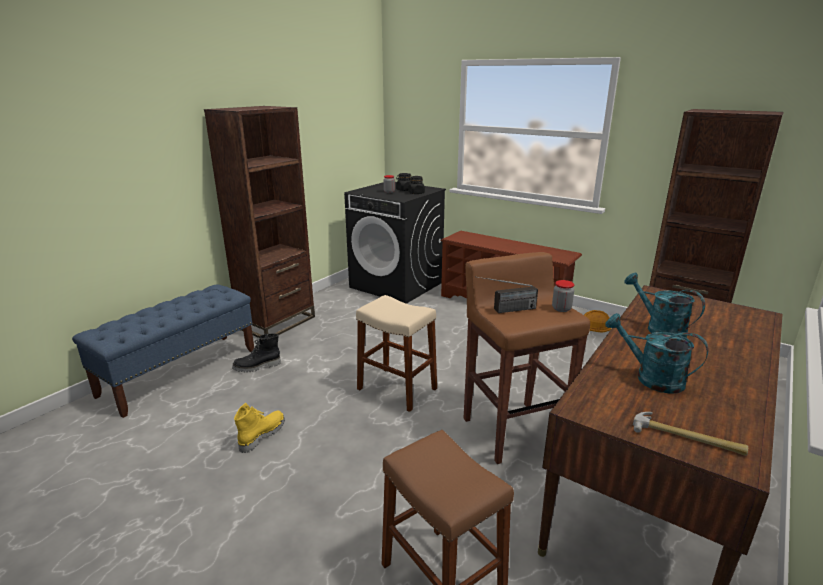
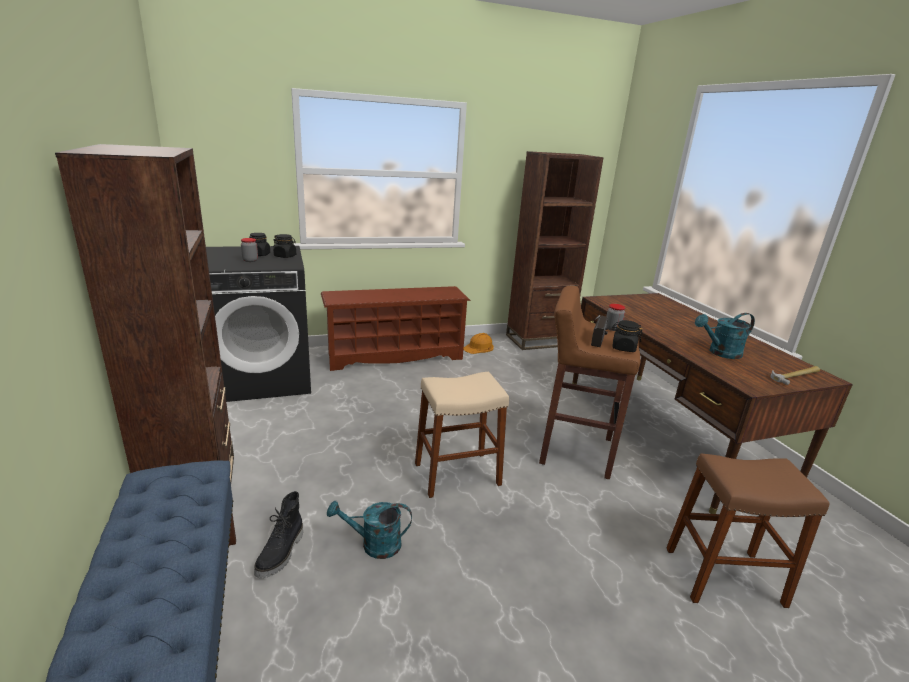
camera: 55 degrees left, 0 degrees up
(262, 435) = (439, 609): yellow boot -> none
(519, 322) = (623, 348): none -> black jar
(659, 328) = (654, 322): turquoise watering can -> turquoise watering can (374, 544)

